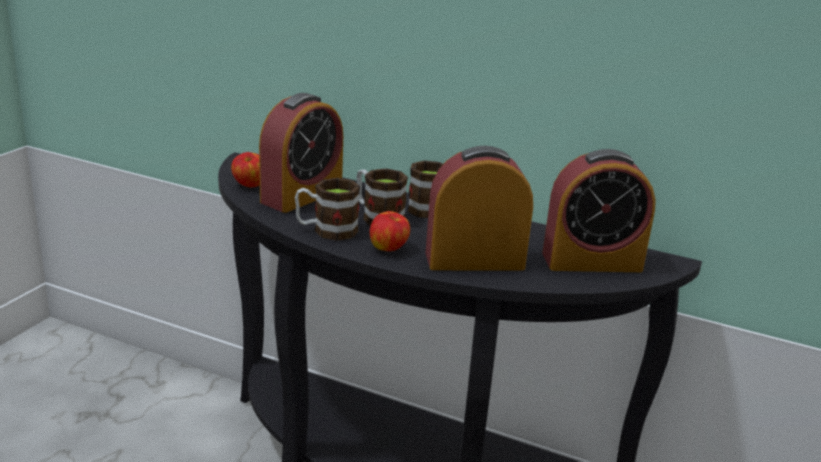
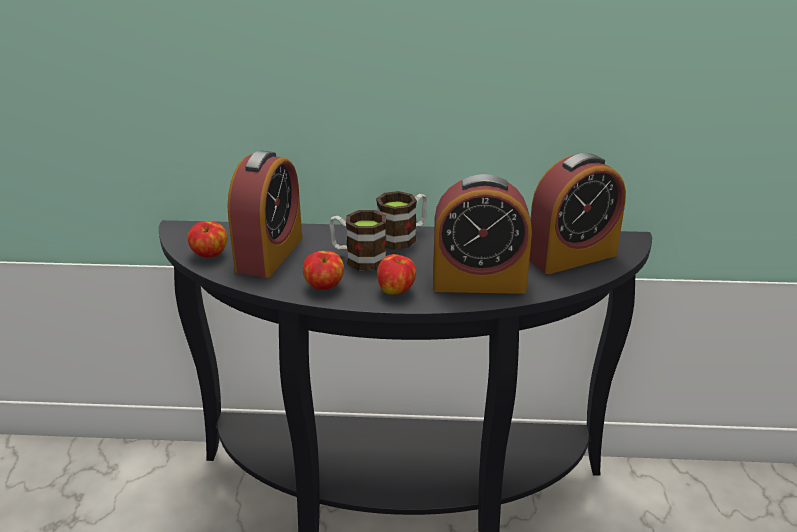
camera: 20 degrees left, 5 degrees up
(326, 230) = (324, 287): mug -> apple
(474, 260) = (478, 282): alarm clock -> alarm clock turned 150 degrees counterclockwise

